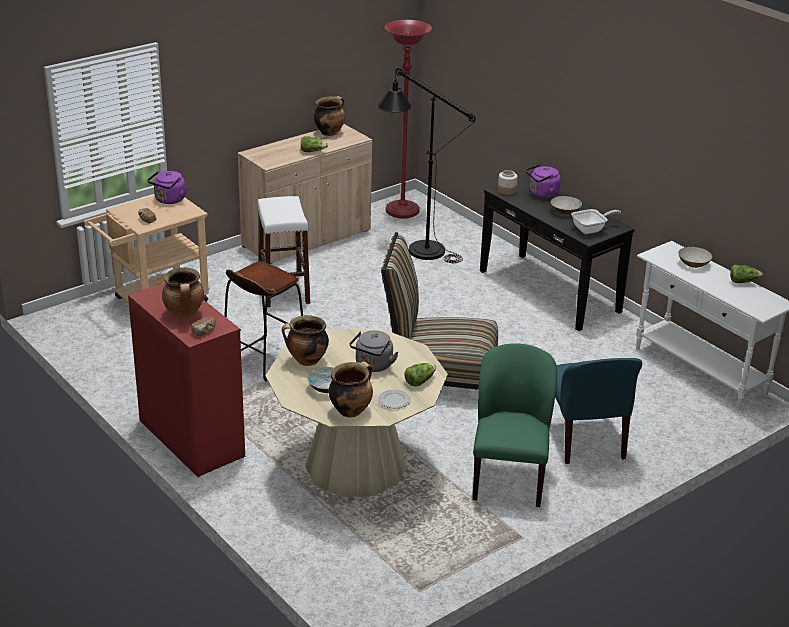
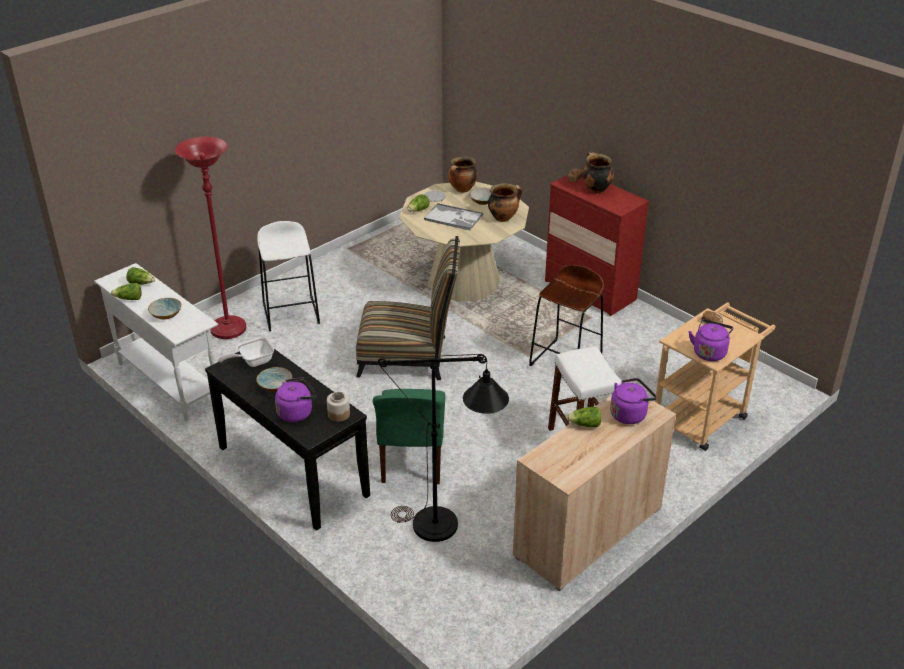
camera: 175 degrees right, 5 degrees up
(274, 154) = (630, 414): none -> purple kettle
(329, 132) = (578, 468): cooking pot -> none
(373, 366) = (454, 217): grey kettle -> tray
(402, 211) = (477, 606): red floor lamp -> red floor lamp (228, 329)
(509, 477) = (353, 283): green chair -> green chair (412, 460)
(585, 440) = (291, 313): blue chair -> white stool
(740, 296) = (141, 283): none -> lettuce

